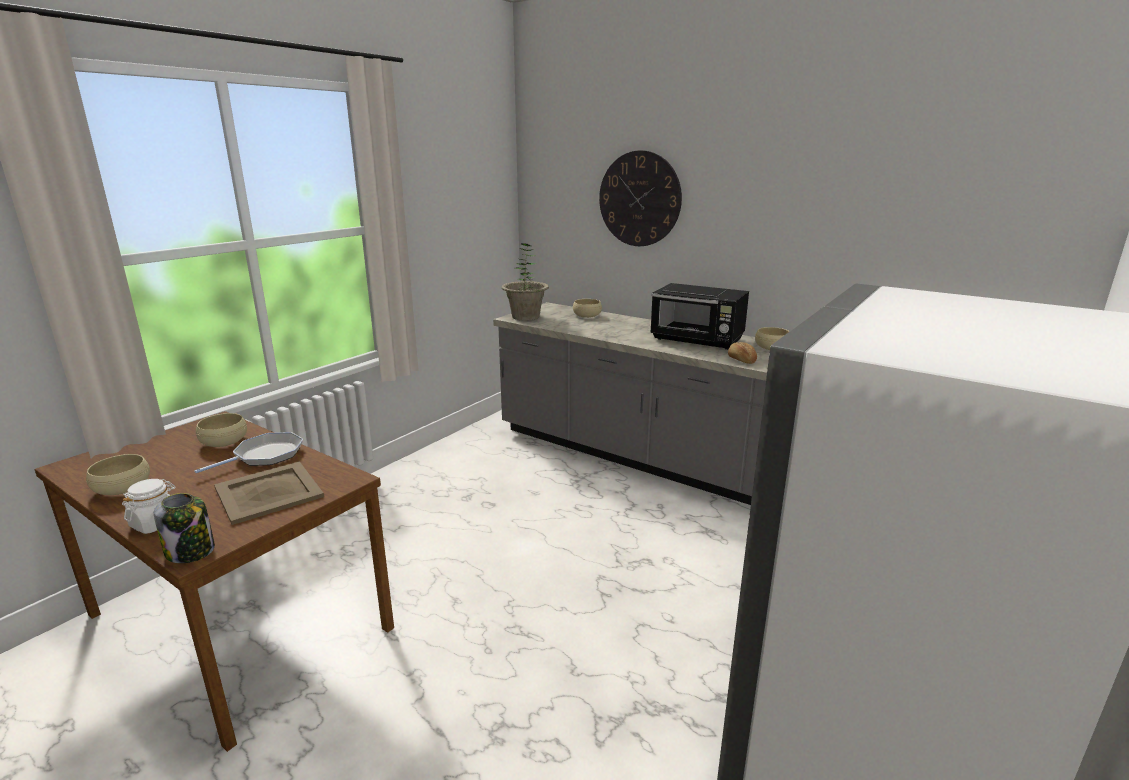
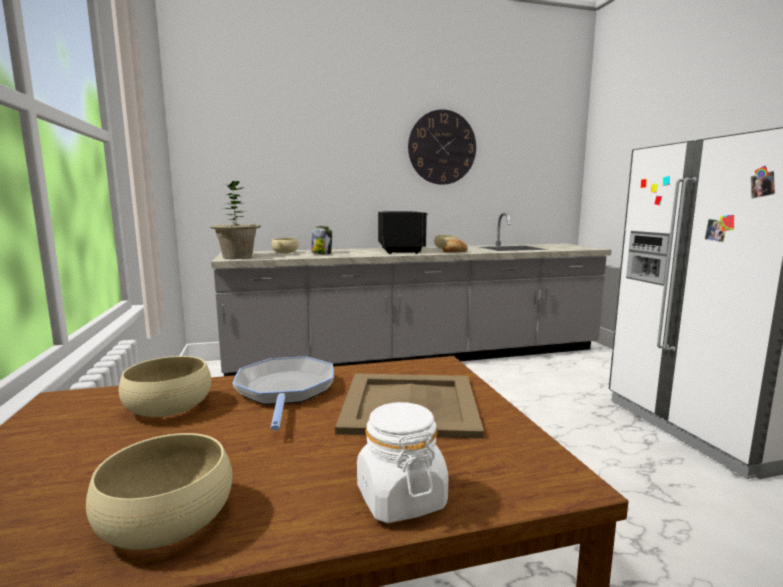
camera: 50 degrees left, 10 degrees down
(191, 551) = (544, 478): jar -> jar (321, 253)
(639, 199) = (313, 149): wall clock -> wall clock (442, 147)
(698, 340) = (401, 250): black microwave -> black microwave turned 75 degrees counterclockwise

